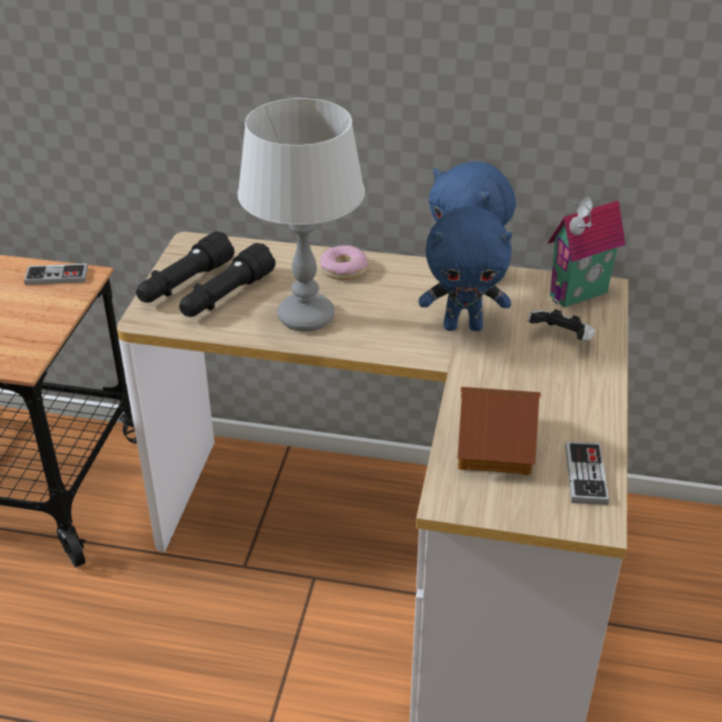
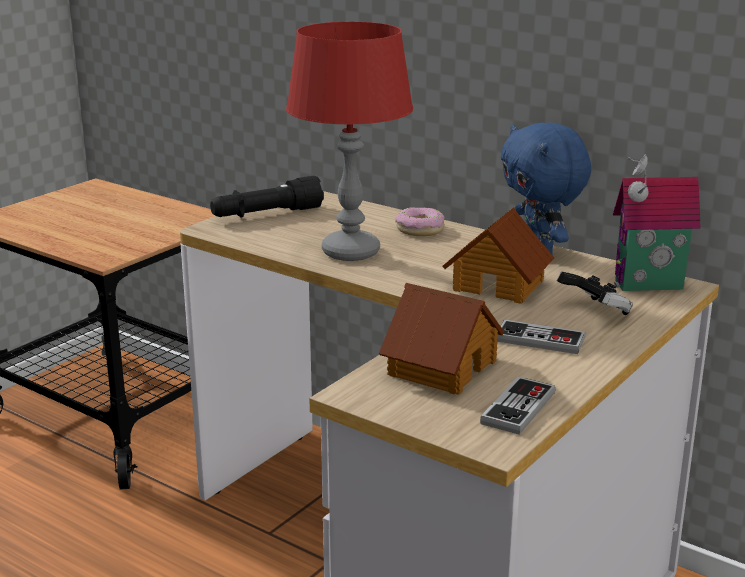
camera: 25 degrees right, 15 degrees down
(56, 276) = (189, 214): game controller -> game controller (540, 340)
(226, 296) = (293, 228): black flashlight -> none
(305, 317) = (350, 252): grey table lamp -> red table lamp
(463, 326) = (499, 284): blue plush toy -> toy house

